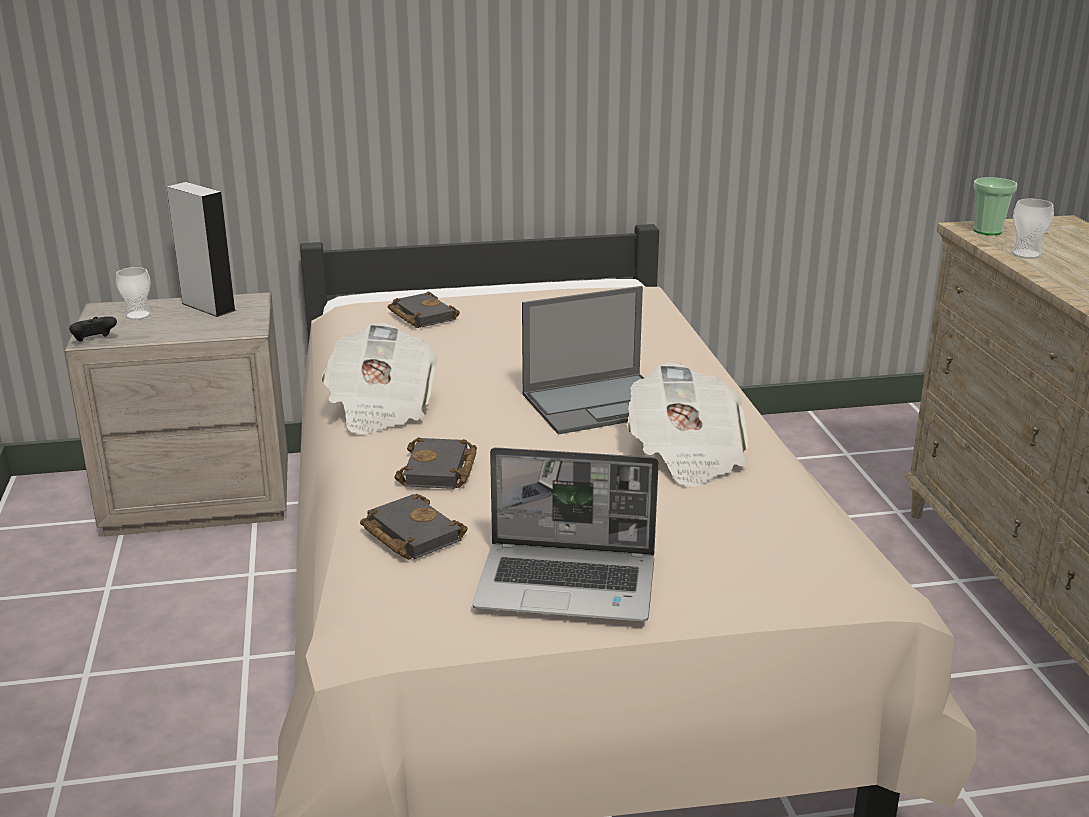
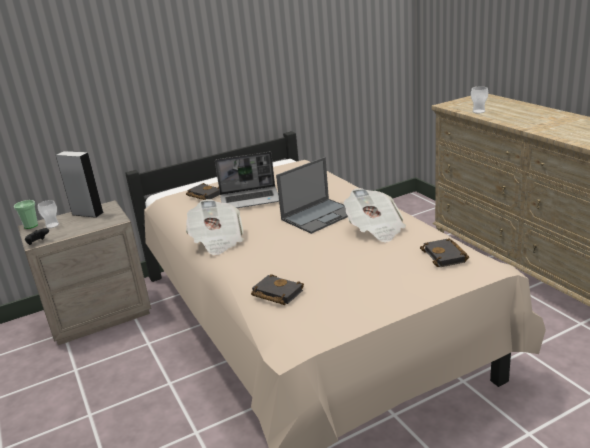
camera: 15 degrees left, 0 degrees up
(440, 471) = (268, 262): black book -> black book (446, 256)
(569, 584) = (366, 297): laptop -> laptop (250, 199)
(987, 231) = (455, 105): cup -> cup (31, 226)

